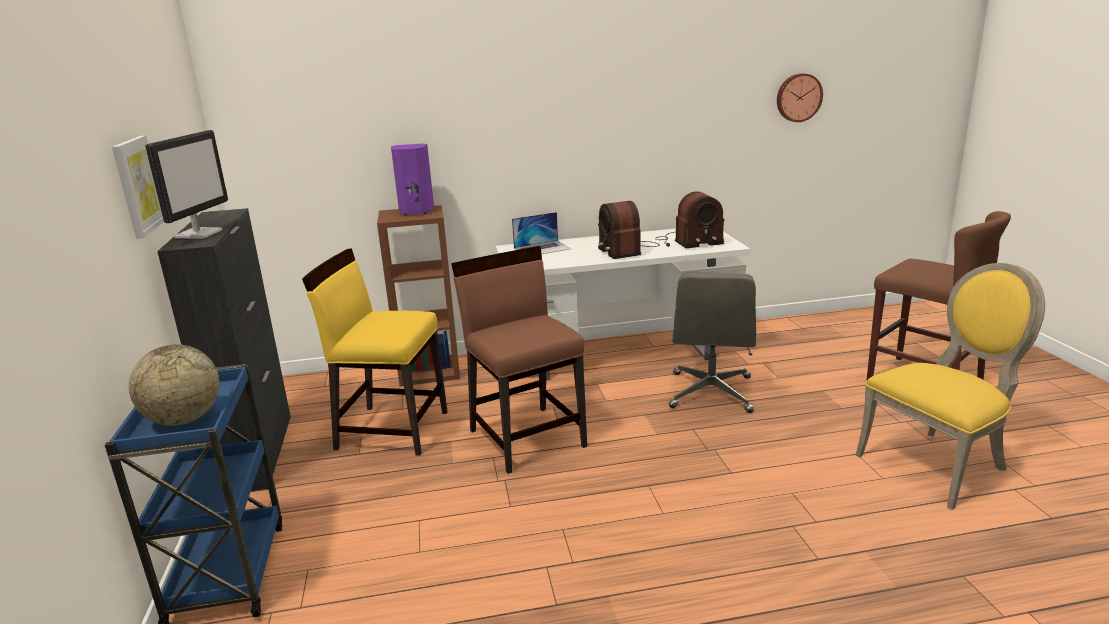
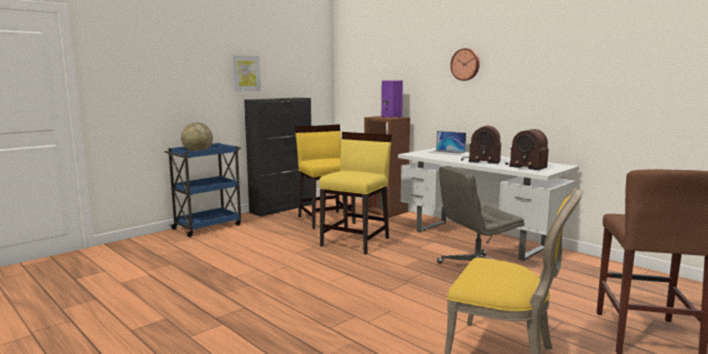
camera: 55 degrees right, 10 degrees down
(199, 234) = (268, 98): monitor -> none
(527, 437) = (356, 241): brown chair -> yellow chair
(626, 249) = (480, 160): radio -> radio turned 105 degrees counterclockwise
(798, 97) = (670, 68): wall clock -> wall clock (465, 64)

